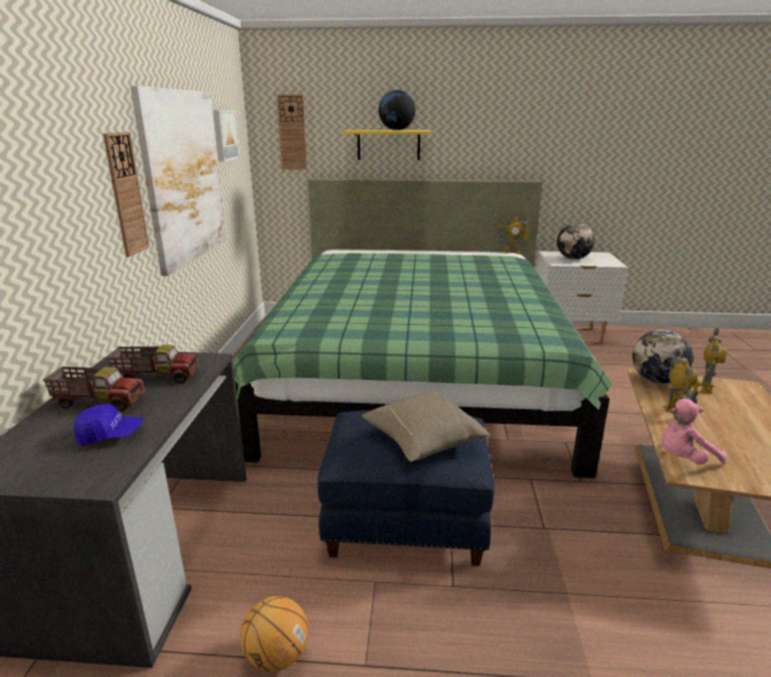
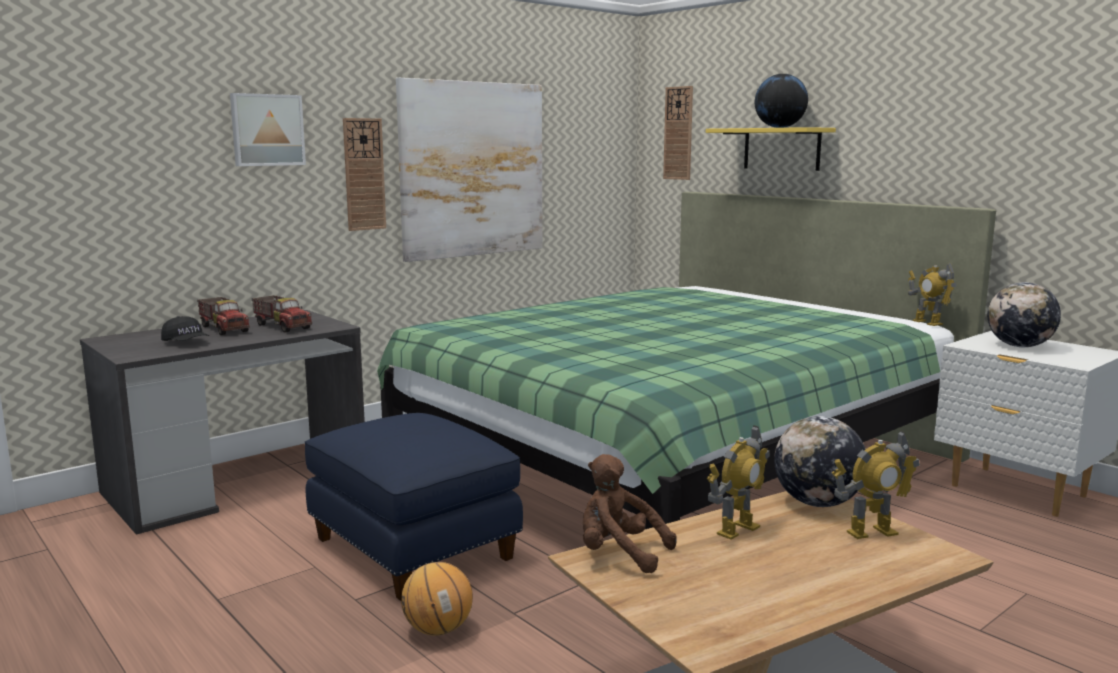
camera: 45 degrees right, 10 degrees down
(110, 435) = (186, 342): blue cap -> black cap
(224, 135) = (572, 133): picture -> picture (267, 130)
(276, 656) = (190, 565): basketball -> basketball (437, 630)
(423, 439) = (406, 438): beige pillow -> none
(683, 458) = (619, 554): pink plush toy -> brown plush toy

